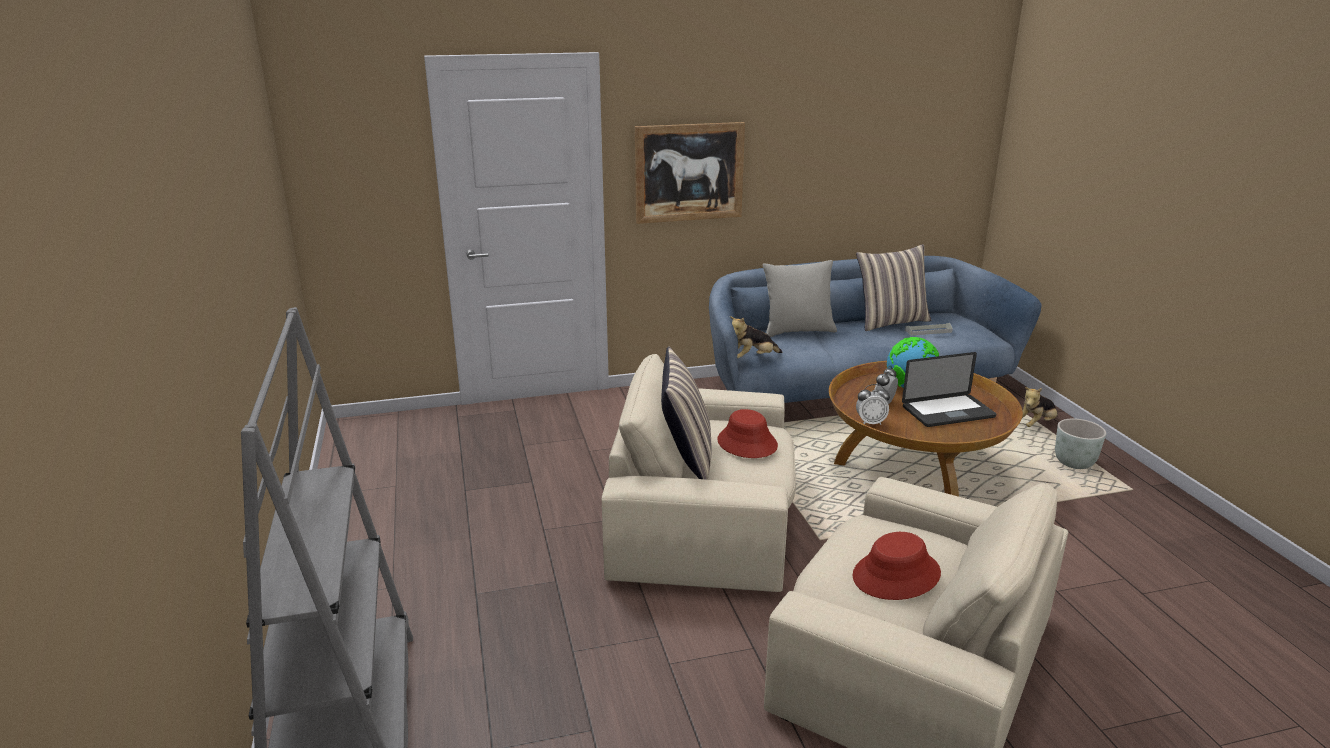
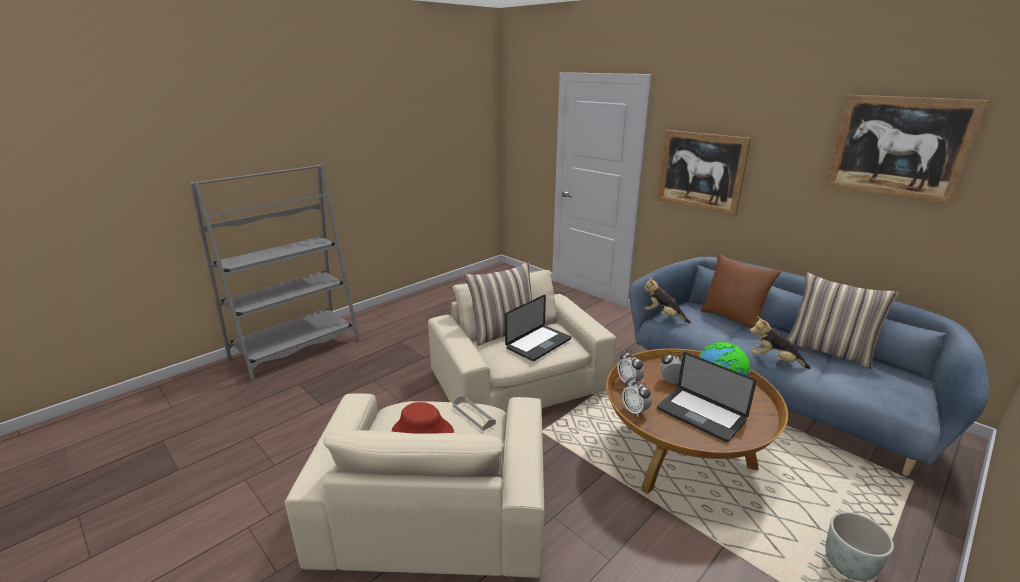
camera: 60 degrees right, 0 degrees up
(746, 443) = (538, 344): red hat -> laptop
(797, 331) = (732, 318): grey pillow -> brown pillow
(878, 112) = (898, 147): none -> picture
(923, 438) = (635, 411): none -> alarm clock
(928, 331) = (845, 372): grey tray -> grey tray (473, 415)
(1036, 424) = (892, 521): plush toy -> plush toy (774, 361)

